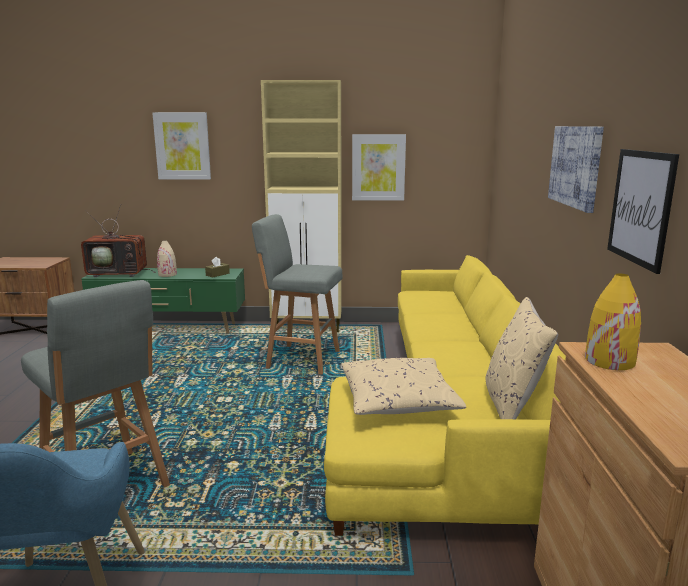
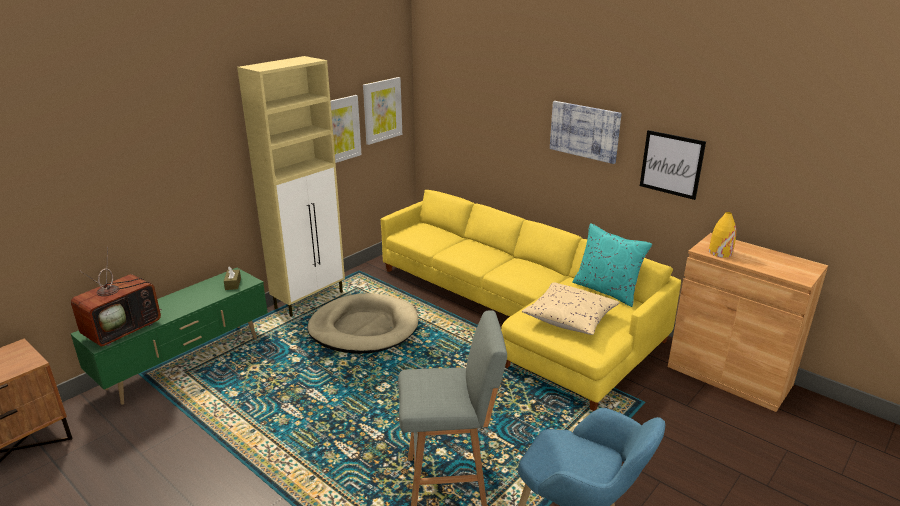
camera: 50 degrees left, 10 degrees up
(167, 274) = (183, 306): beige vase -> none
(182, 146) = (152, 155): picture -> picture (382, 110)
(301, 359) = (364, 328): grey stool -> beige dog bed
(513, 404) = (607, 290): beige pillow -> turquoise pillow

